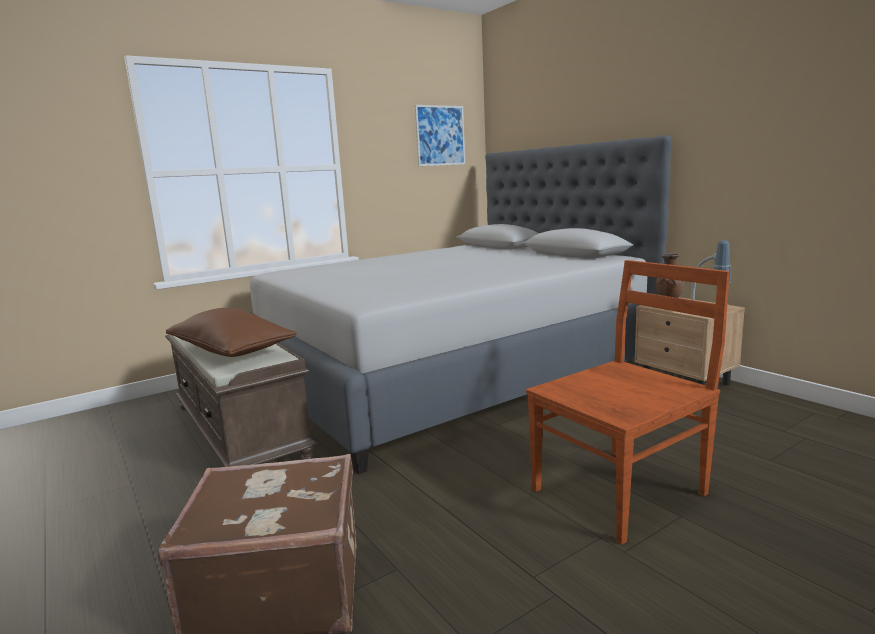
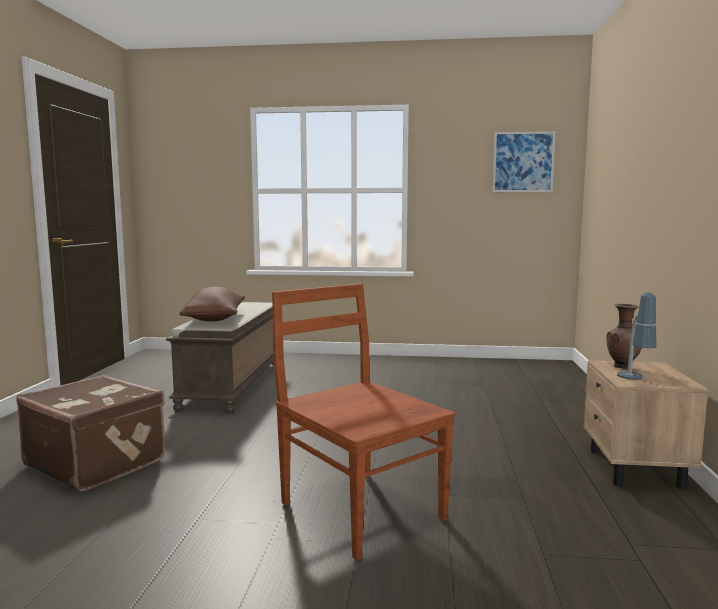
camera: 40 degrees right, 5 degrees down
(451, 372) = (433, 391): grey bed -> none
(622, 490) = (359, 509): brown chair -> brown chair turned 135 degrees counterclockwise

